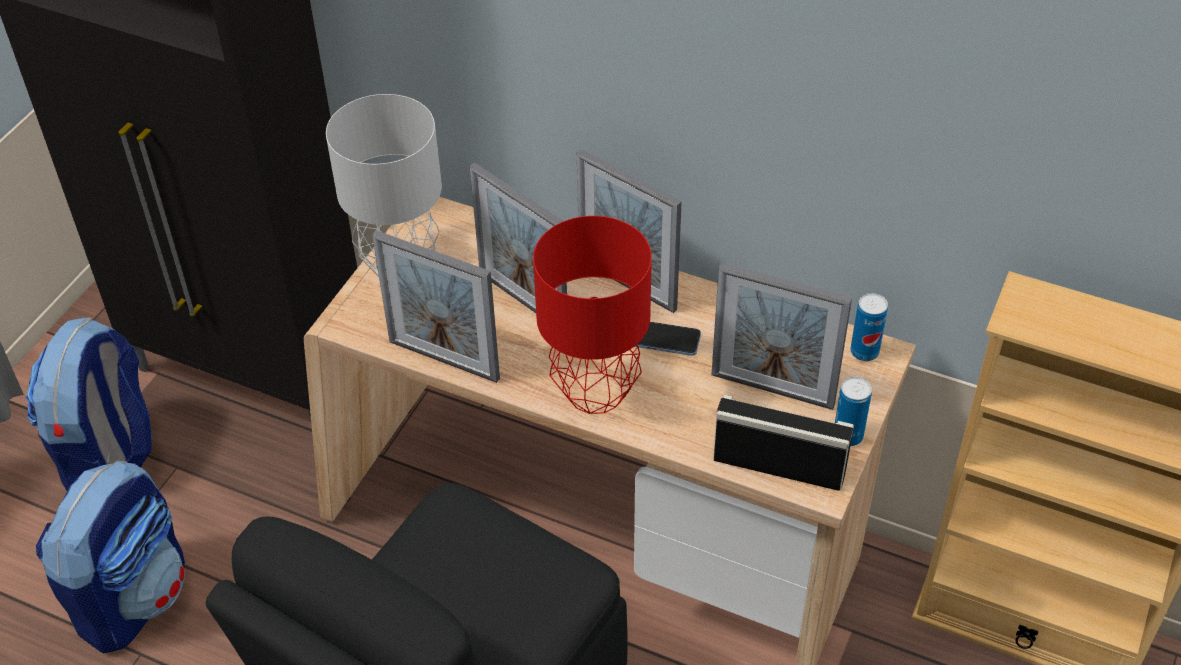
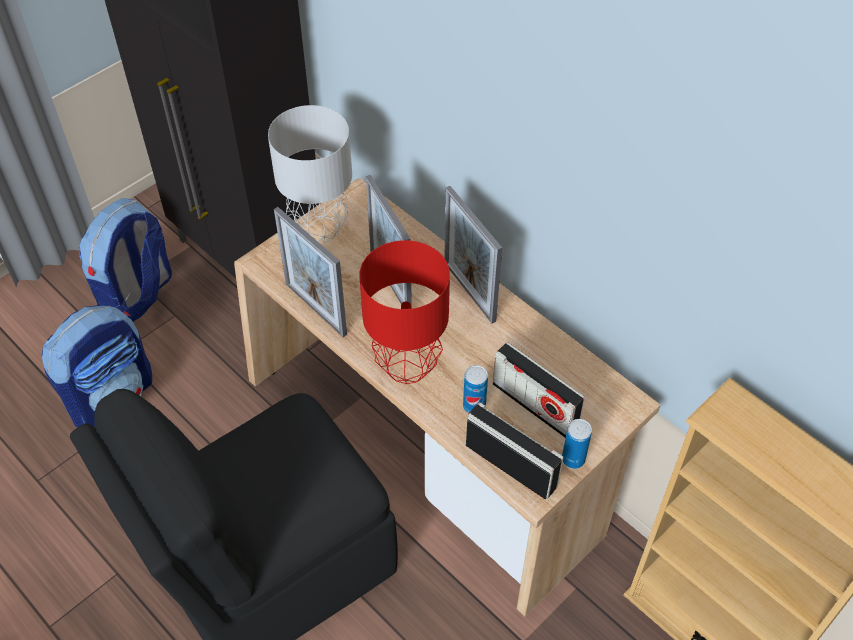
camera: 20 degrees right, 5 degrees up
(664, 339) = (475, 342): phone -> none
(772, 390) = (535, 405): picture frame -> radio
(864, 352) = (618, 398): can -> can (474, 406)

